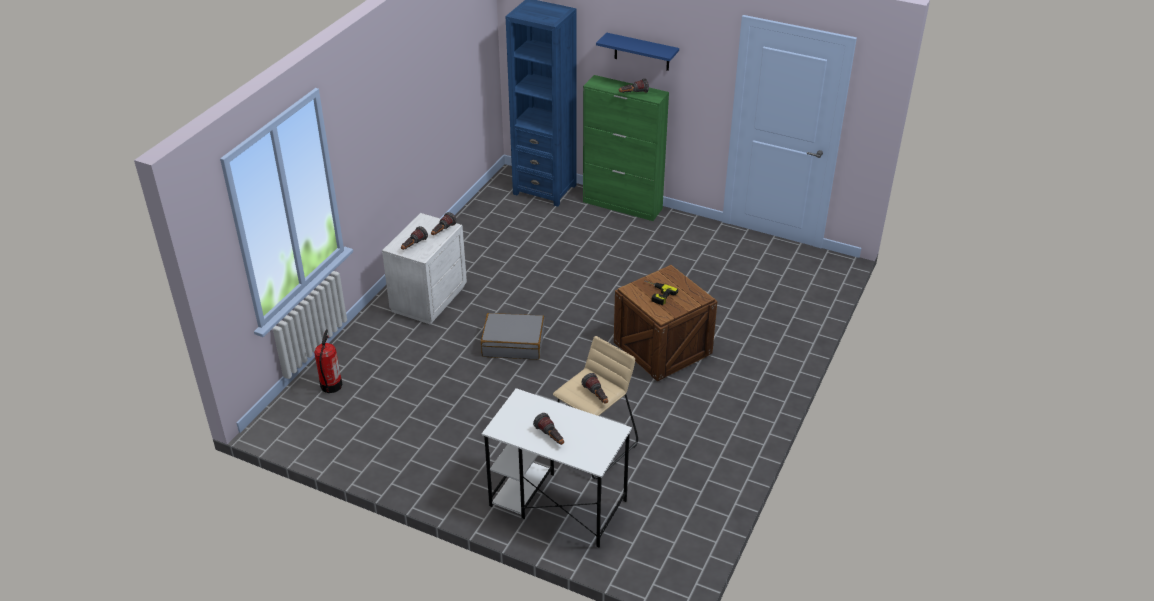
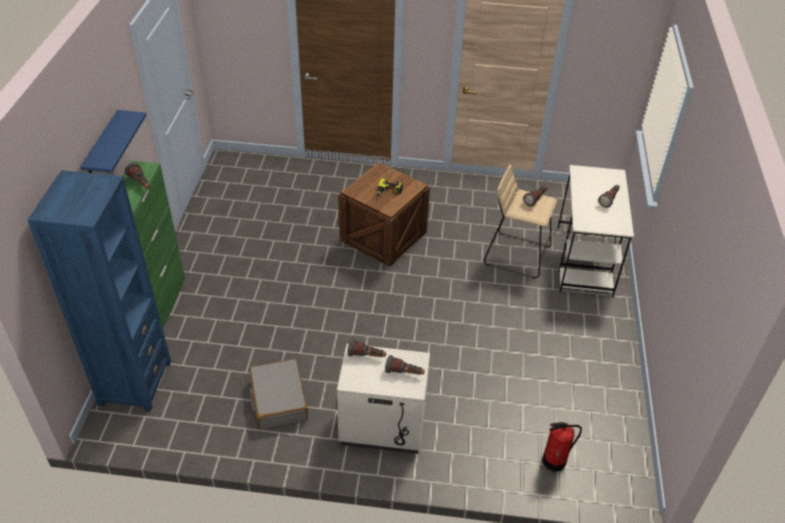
camera: 110 degrees left, 5 degrees up
(513, 343) = (421, 335): grey suitcase -> grey suitcase (278, 400)

